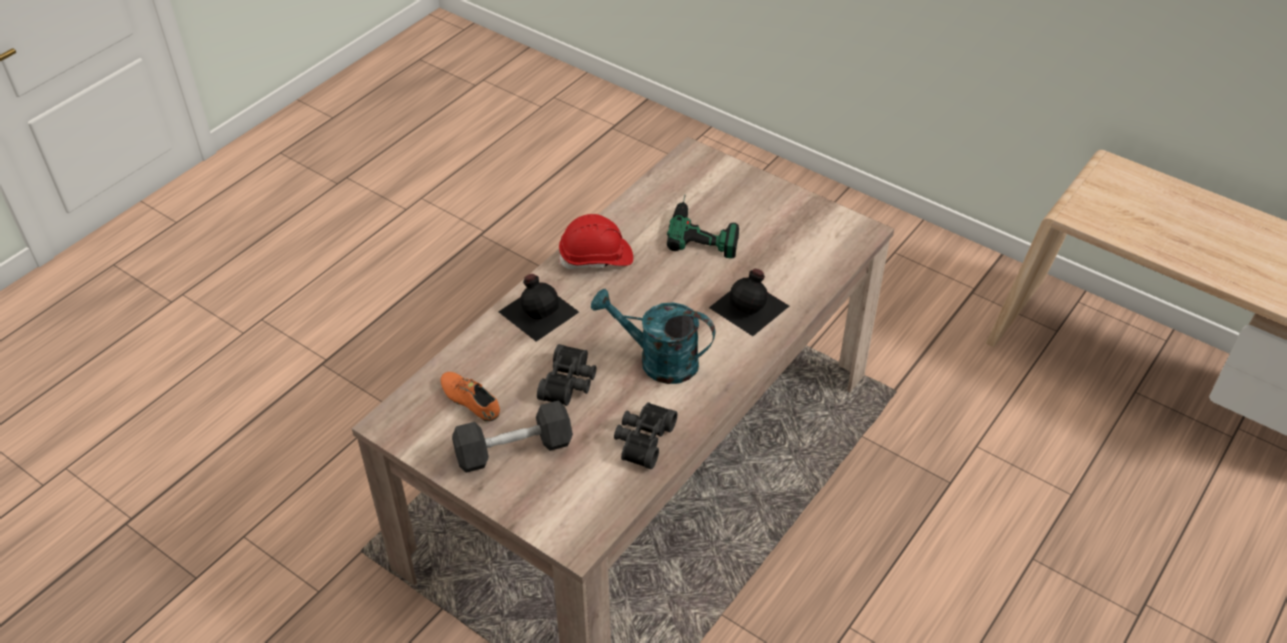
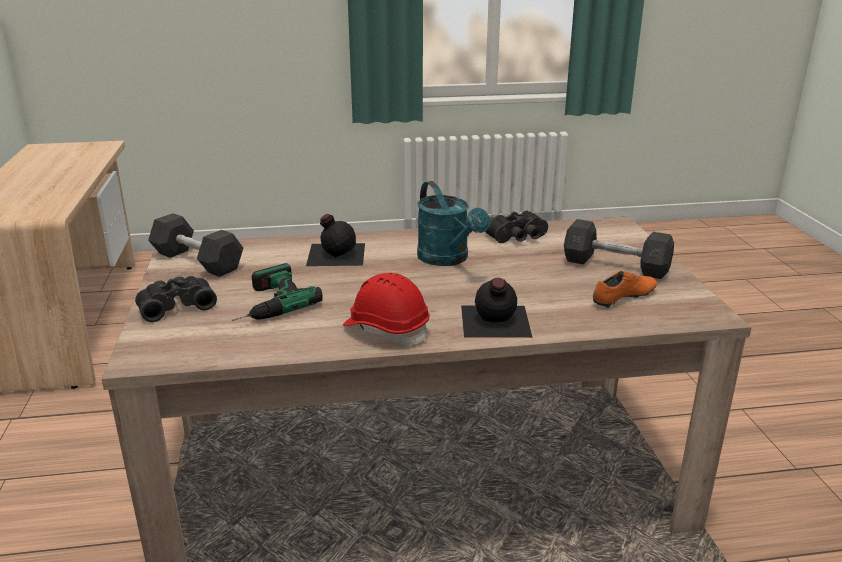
camera: 135 degrees left, 20 degrees down
(470, 401) = (624, 298): orange shoe -> orange shoe turned 120 degrees counterclockwise
(570, 383) = (529, 275): black binoculars -> black binoculars (176, 306)
(824, 231) = (197, 261): none -> grey dumbbell

